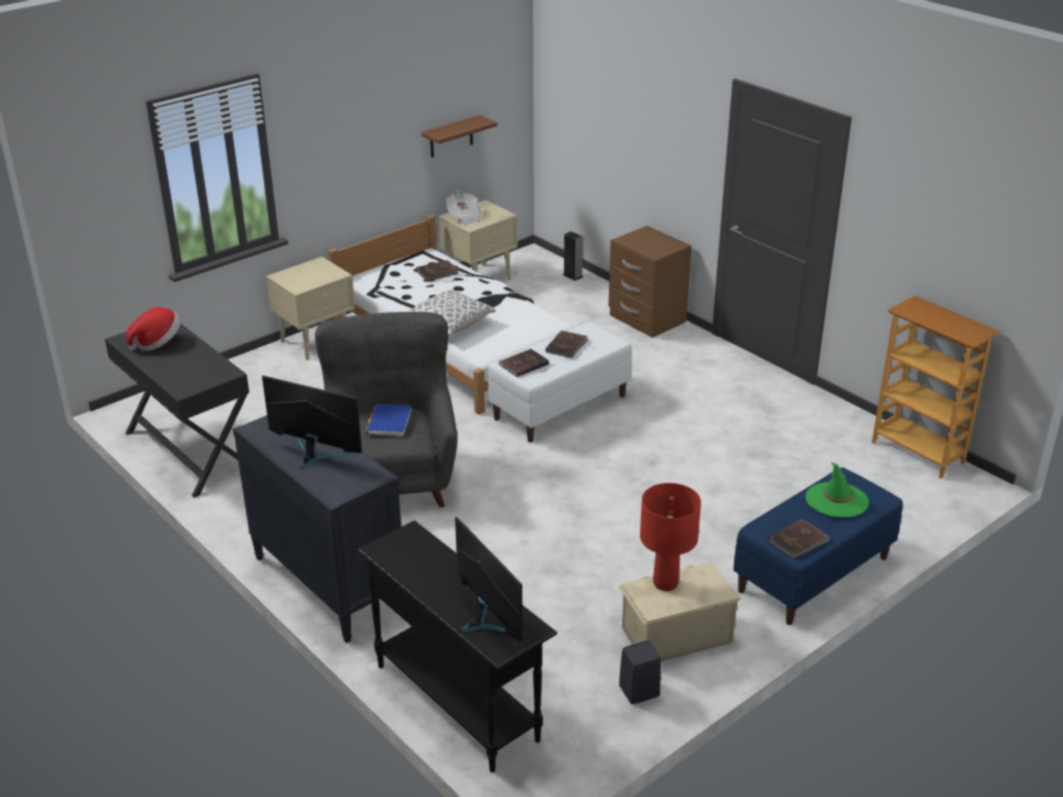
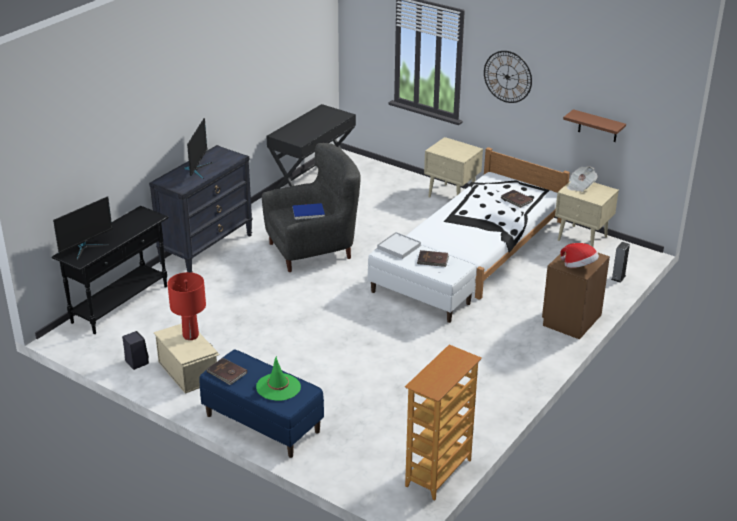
camera: 75 degrees right, 0 degrees up
(158, 342) = (324, 117): hat -> hat (578, 266)
(335, 137) = (507, 77): none -> wall clock
(450, 325) = (448, 217): pillow -> none
(523, 364) = (399, 247): brown book -> white tray

